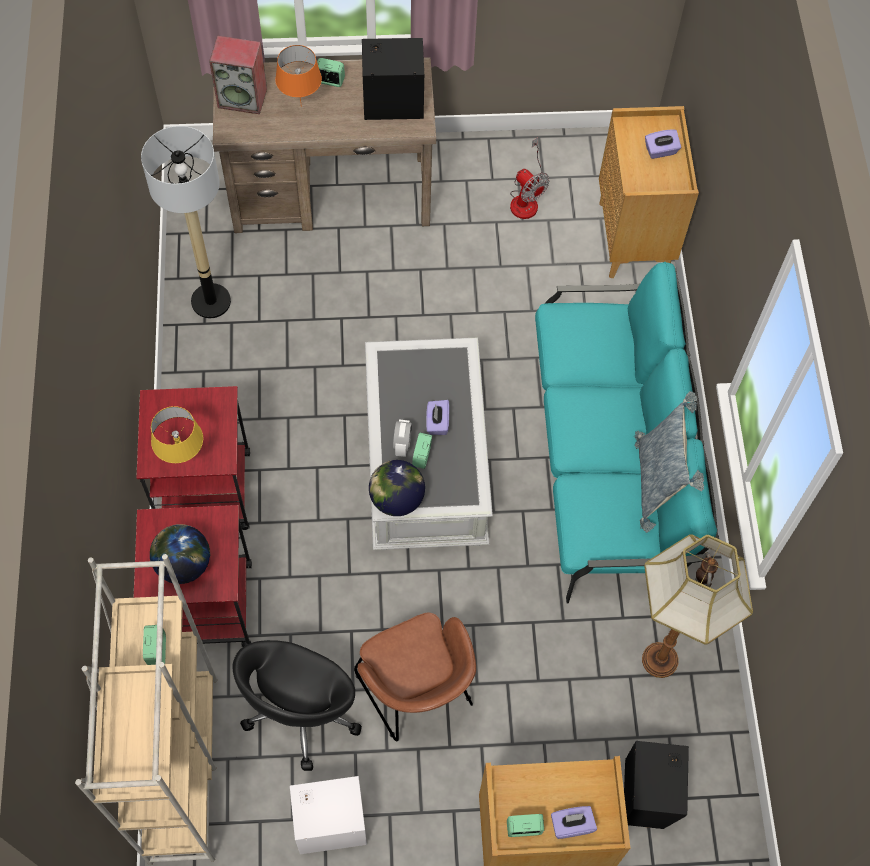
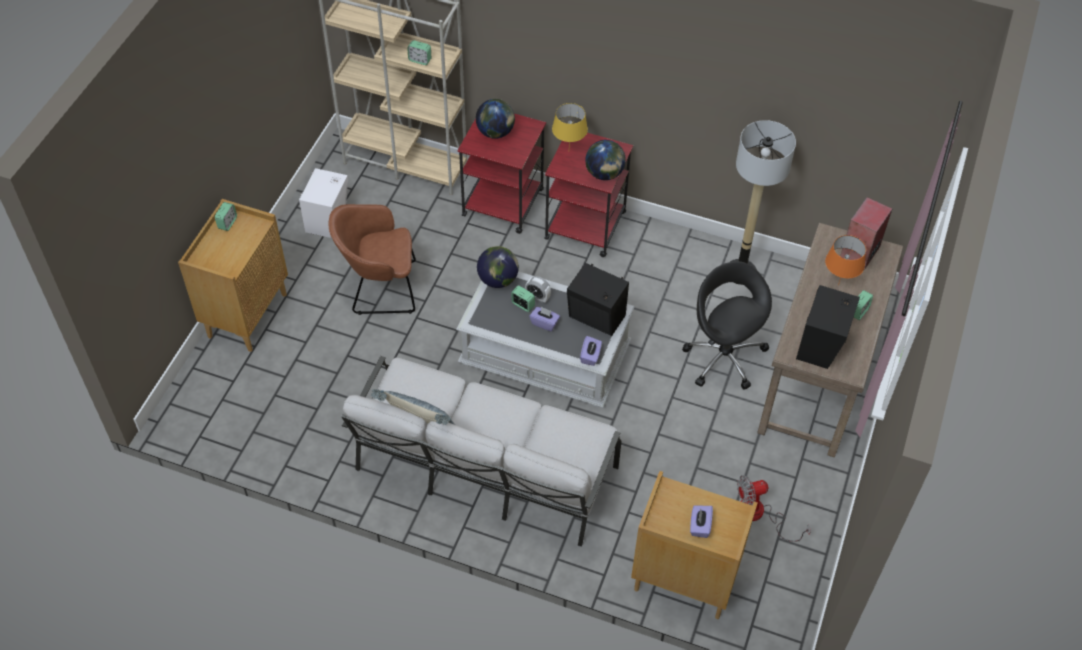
camera: 115 degrees right, 10 degrees down
(207, 404) = (604, 174): none -> globe
(301, 715) = (403, 227): black office chair -> black office chair (723, 357)
(571, 825) = (213, 245): purple tissue box -> purple tissue box (590, 356)
(608, 460) = (484, 468): turquoise sofa -> white sofa
(648, 792) = (237, 385): black speaker -> black speaker (596, 318)
(661, 659) = (316, 432): floor lamp -> none

